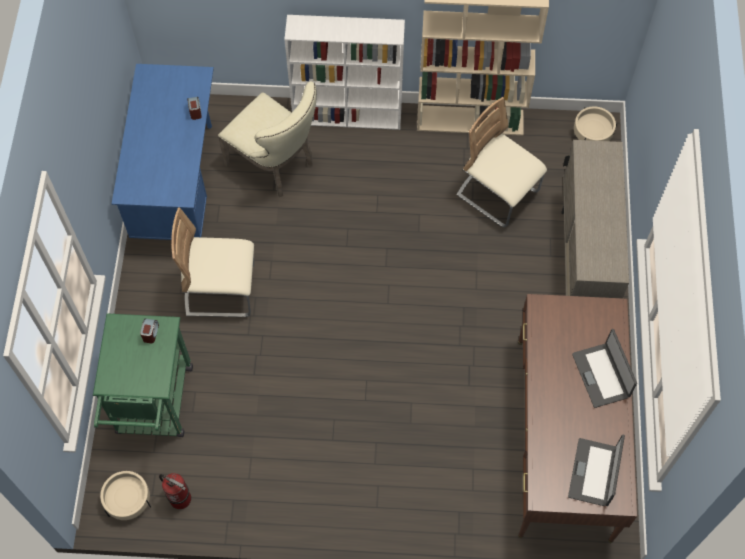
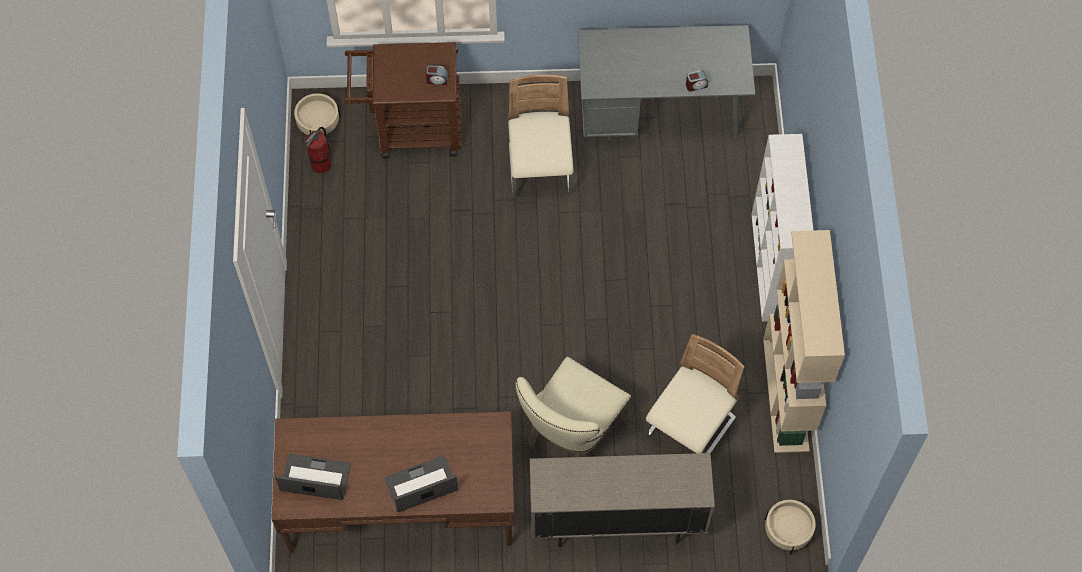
camera: 85 degrees right, 0 degrees up
(154, 407) = (410, 130): green cart -> brown cart
(177, 184) = (659, 115): blue desk -> grey desk
(275, 165) = (696, 202): beige chair -> beige chair (571, 436)

